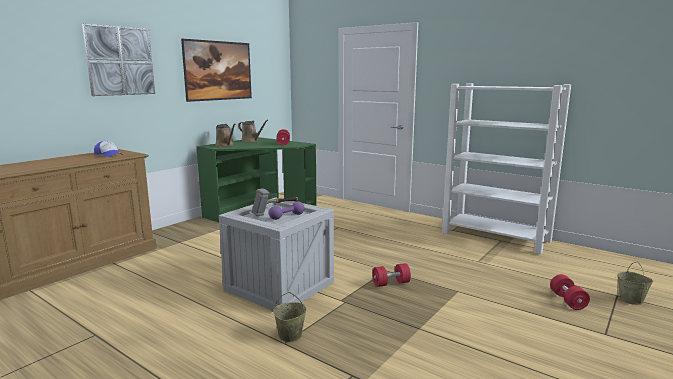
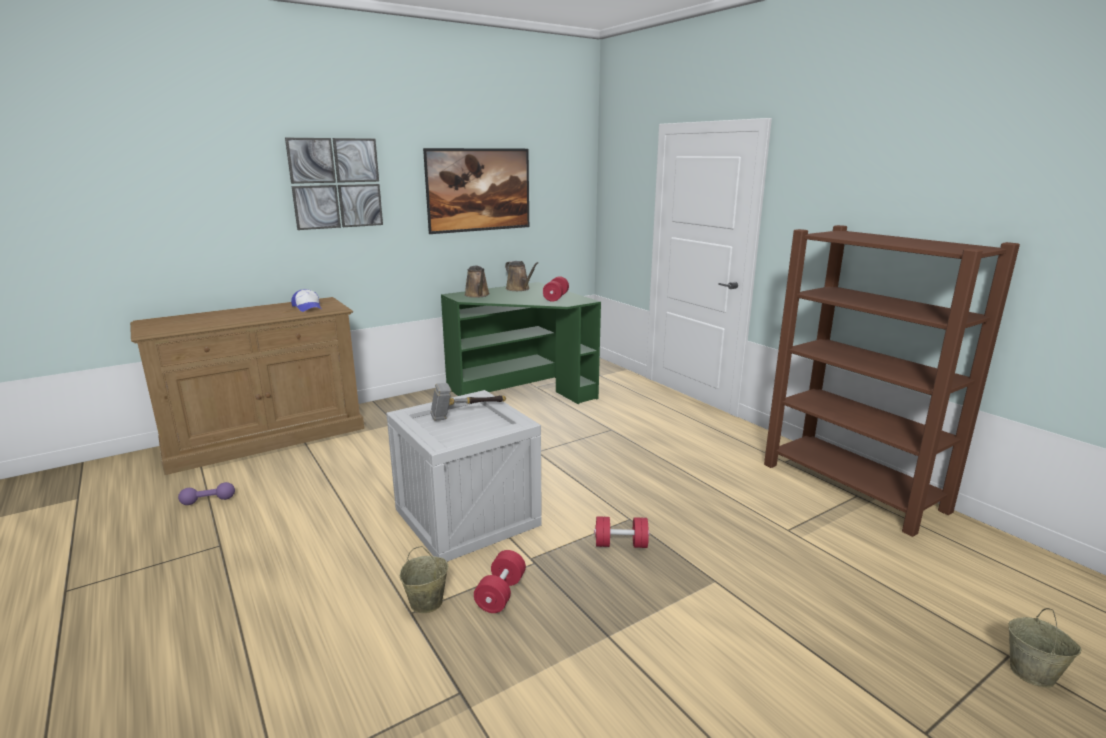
camera: 20 degrees right, 5 degrees up
(287, 216) = (472, 427): purple dumbbell -> purple dumbbell (208, 501)
(495, 237) = (852, 487): white bookcase -> brown bookcase
(567, 301) = (899, 644): red dumbbell -> red dumbbell (501, 594)

